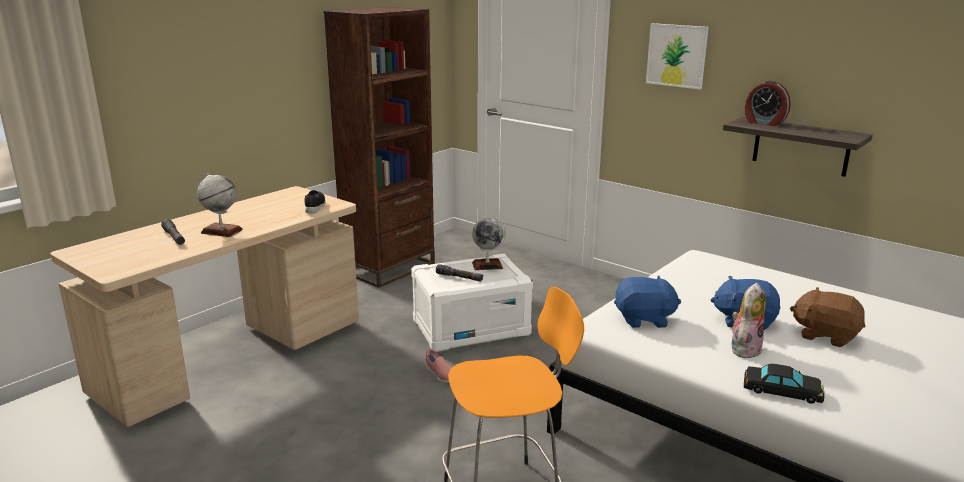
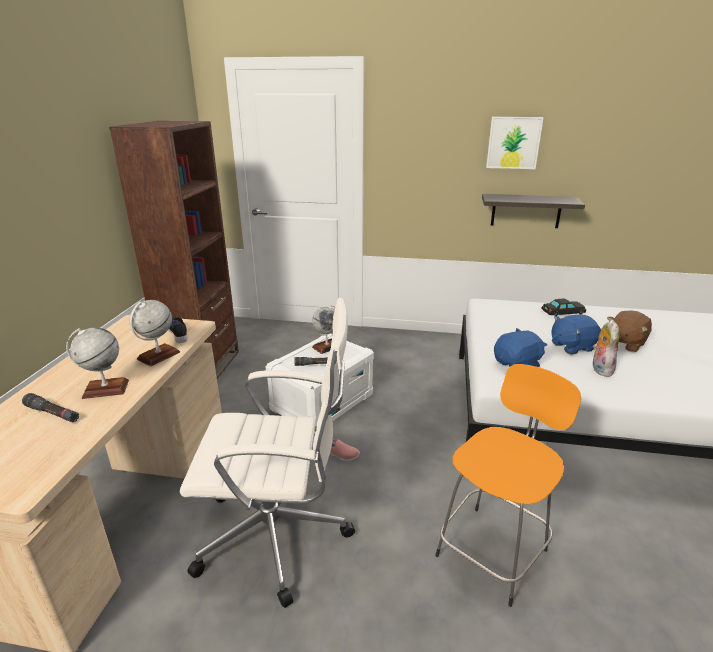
camera: 30 degrees left, 5 degrees up
(282, 219) = (158, 355): none -> globe
(327, 414) = (278, 534): none -> white office chair
(676, 55) = (426, 150): picture -> picture (513, 143)
(764, 122) = (504, 196): alarm clock -> none
(782, 390) = (660, 394): black toy car -> black toy car (563, 311)
(825, 335) = (624, 343): brown plush toy -> brown plush toy turned 45 degrees counterclockwise

